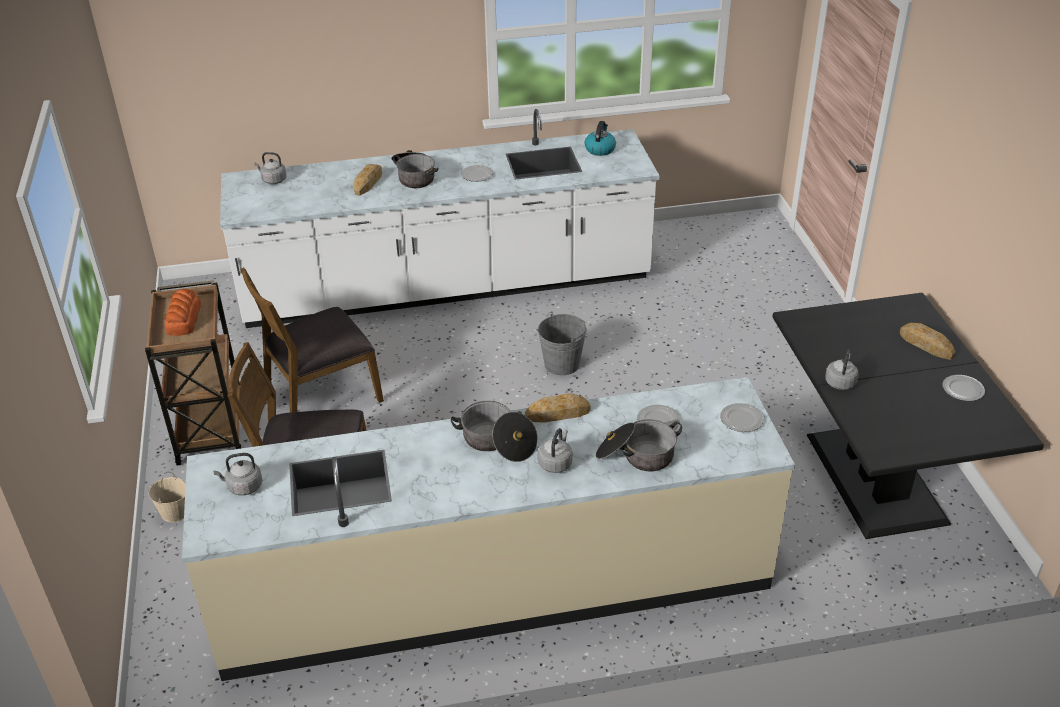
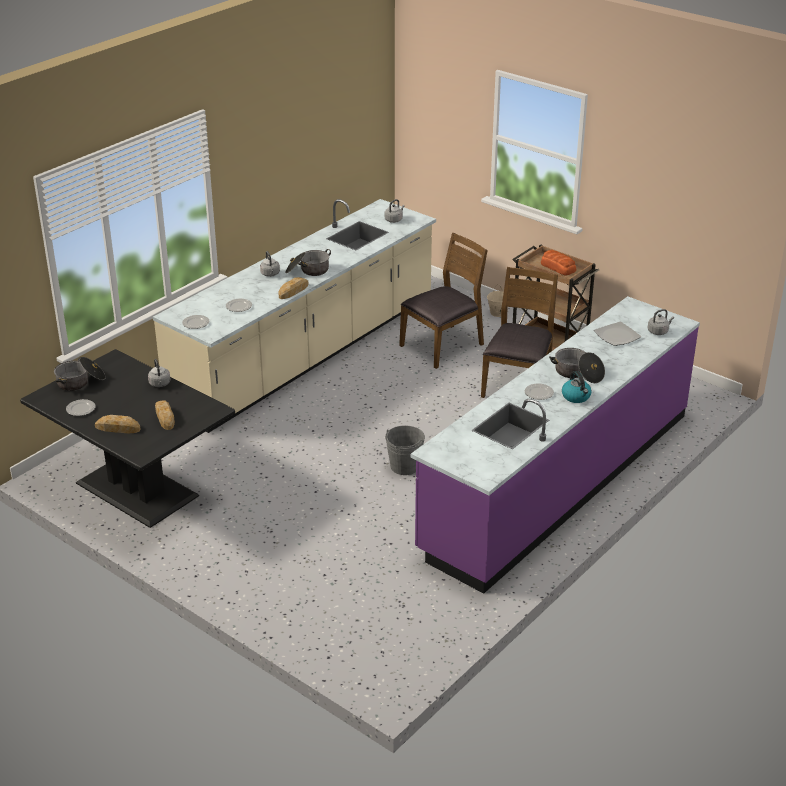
camera: 140 degrees right, 5 degrees down
(315, 192) = (617, 336): none -> plate
(368, 182) = (598, 356): bread -> bread (165, 417)
(447, 286) = (557, 480): white counter -> purple counter
(600, 149) = (486, 456): kettle -> kettle (576, 397)
(636, 455) = (235, 290): cooking pot -> cooking pot (80, 382)

